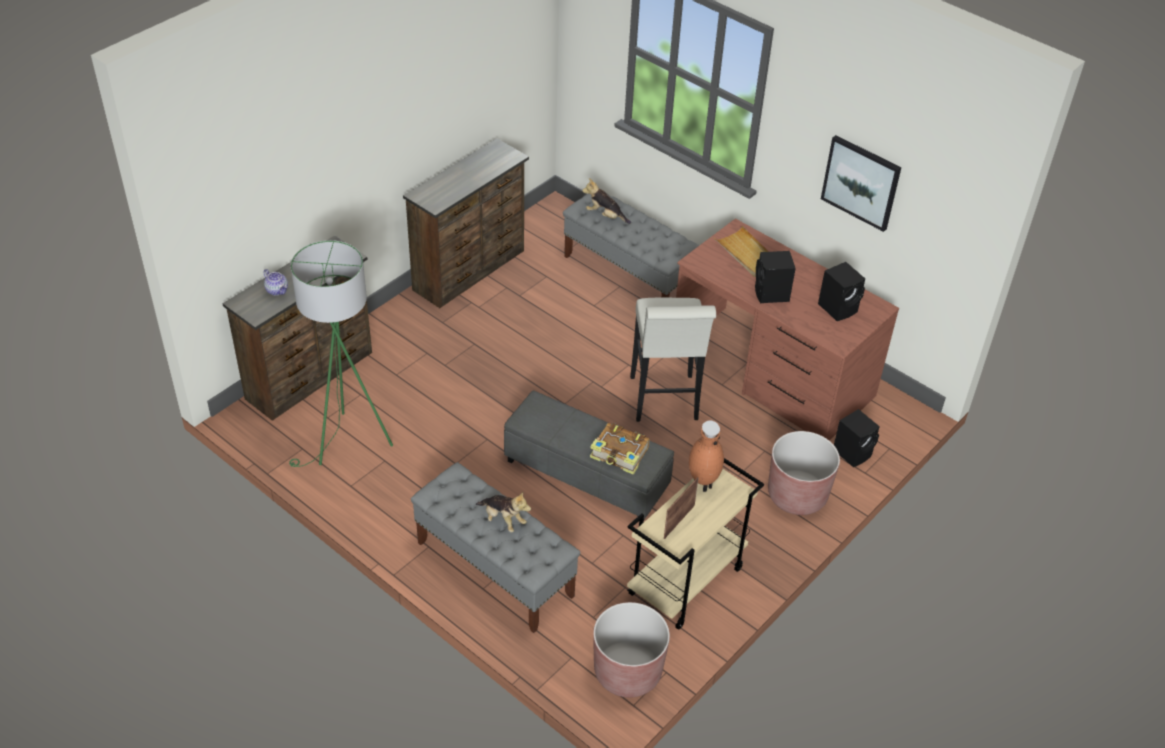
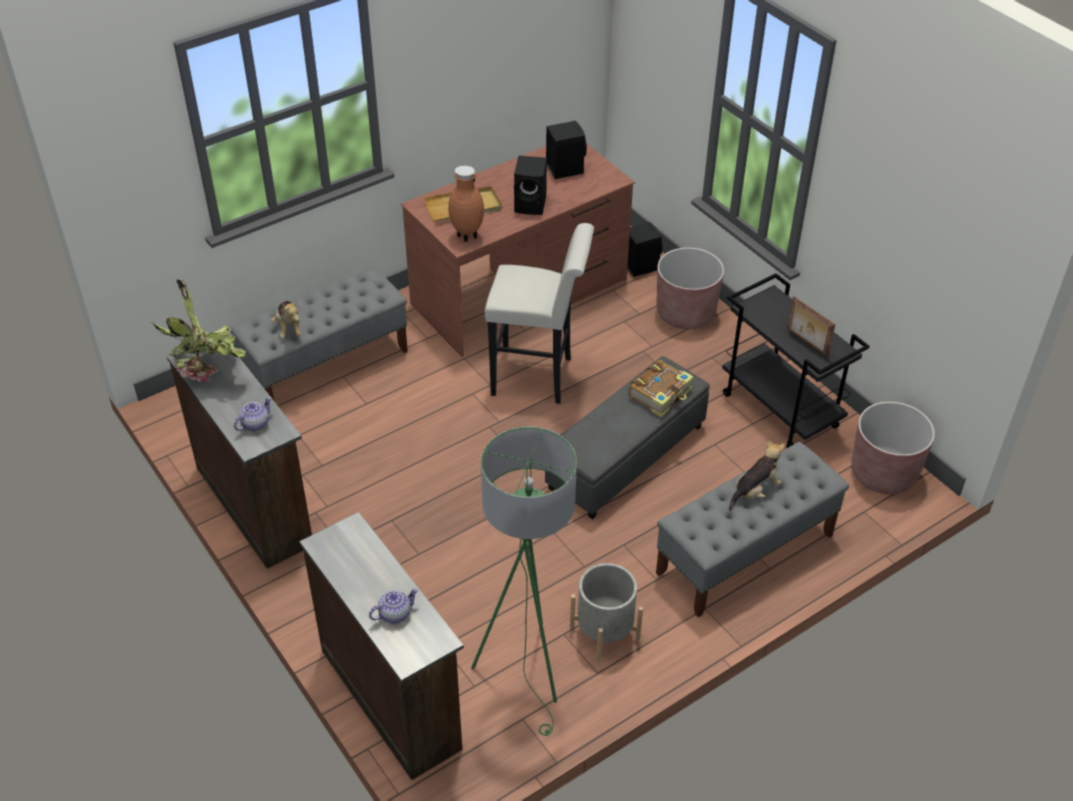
camera: 75 degrees left, 0 degrees up
(390, 485) = (604, 632): none -> grey planter
(440, 192) = (255, 423): none -> teapot
(490, 160) = (210, 368): none -> potted plant
(605, 216) = (289, 328): plush toy -> plush toy turned 60 degrees counterclockwise
(685, 582) = (781, 411): beige cart -> black cart
(702, 484) = (760, 318): brown vase -> brown vase (467, 237)
(861, 182) = (492, 61): picture -> none

